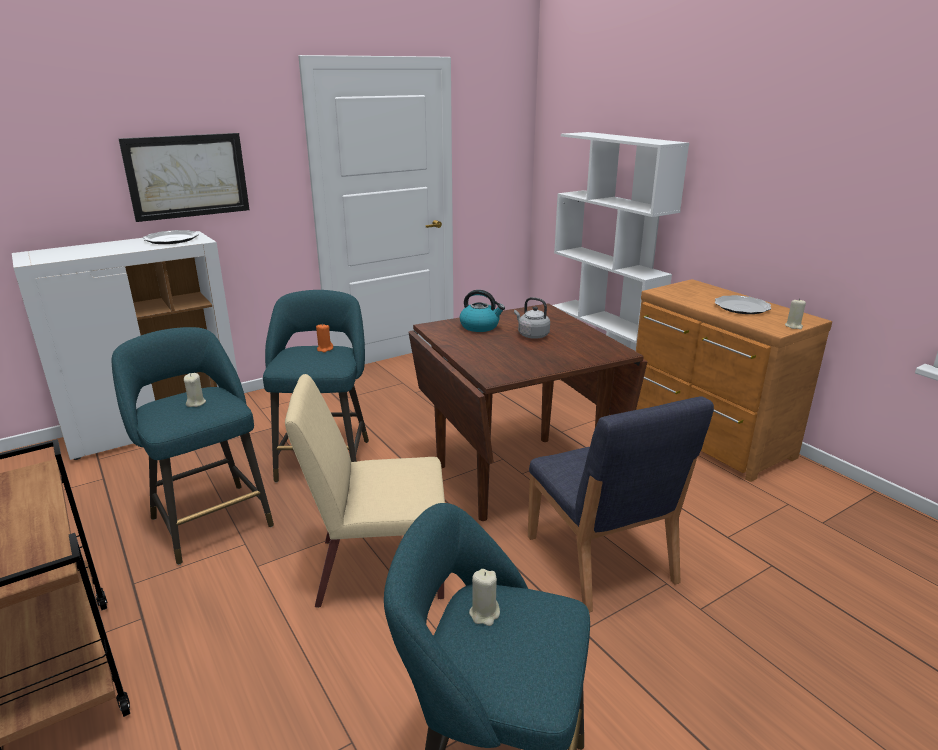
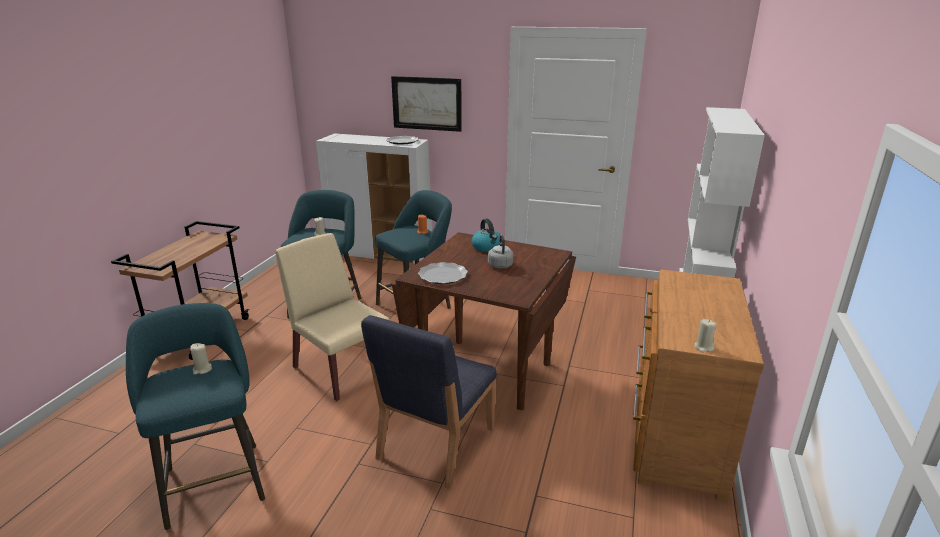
camera: 50 degrees right, 0 degrees up
(742, 307) = (707, 315): plate -> plate (443, 275)

